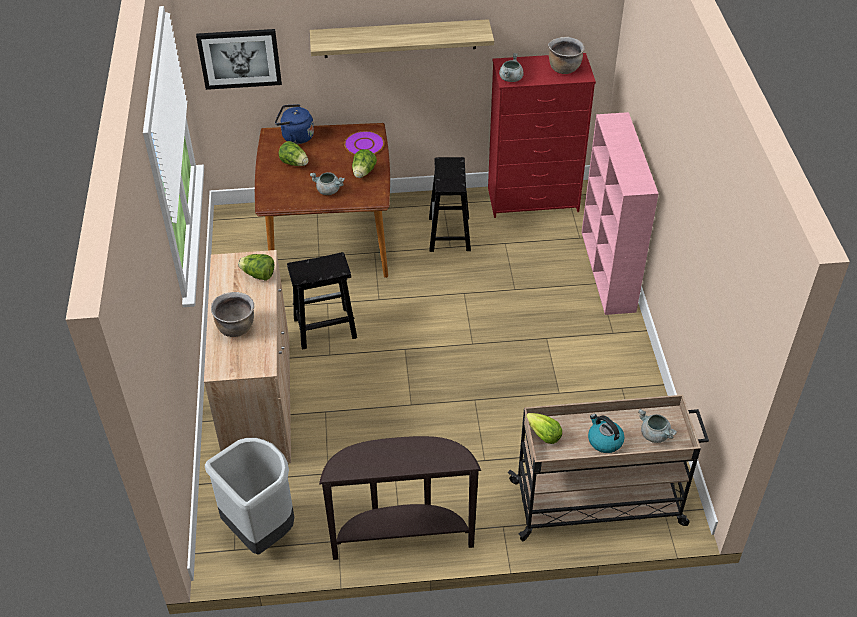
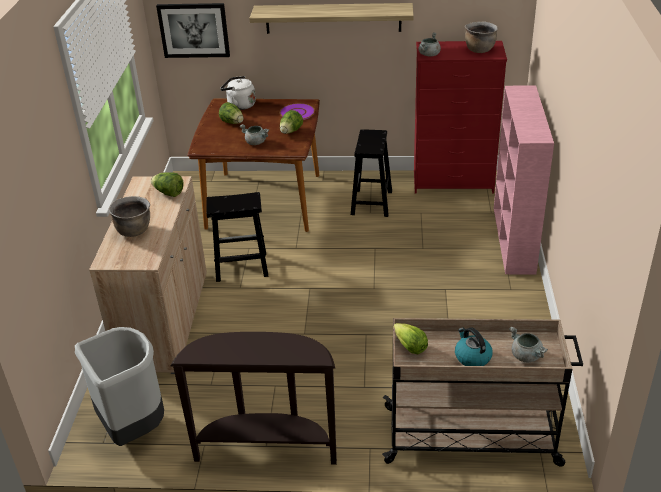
camera: 10 degrees right, 10 degrees down
(295, 137) = (239, 105): blue kettle -> white kettle

